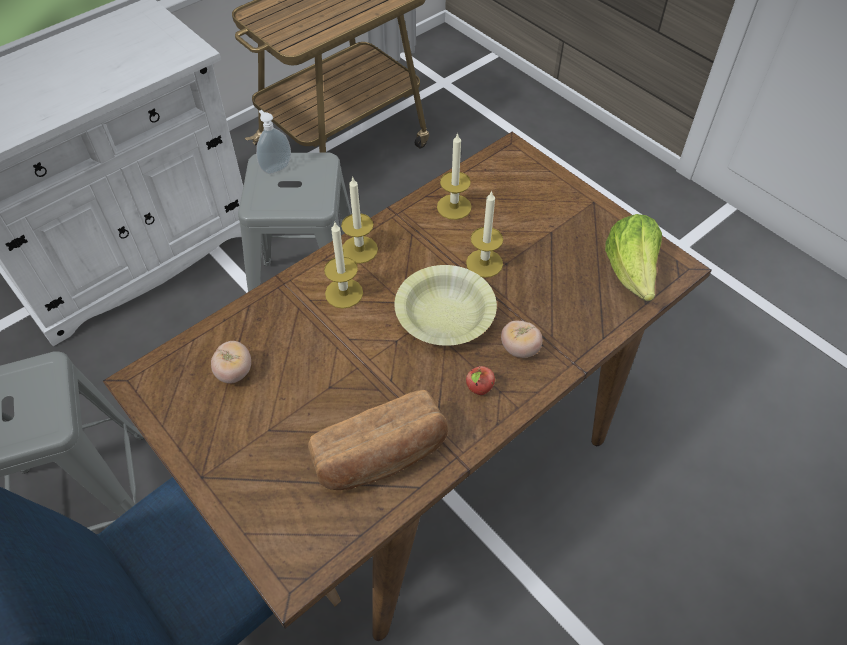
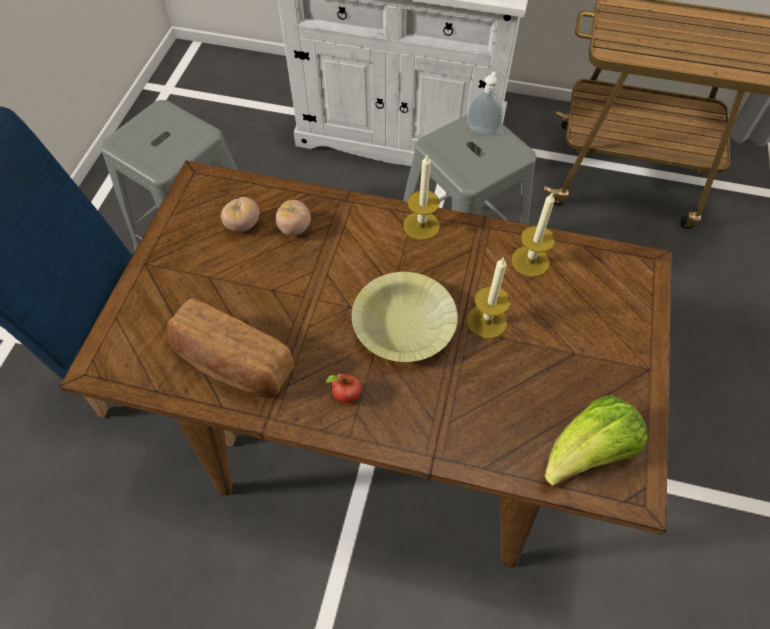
camera: 55 degrees right, 5 degrees up
(344, 293) = (368, 243): candle -> none
(519, 349) = (413, 403): tomato -> tomato (294, 228)

